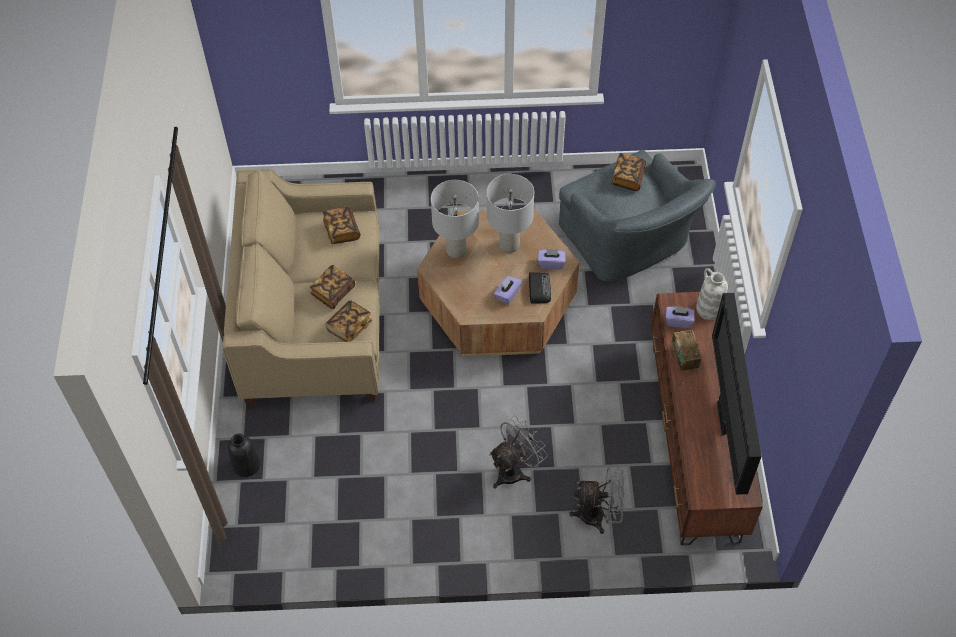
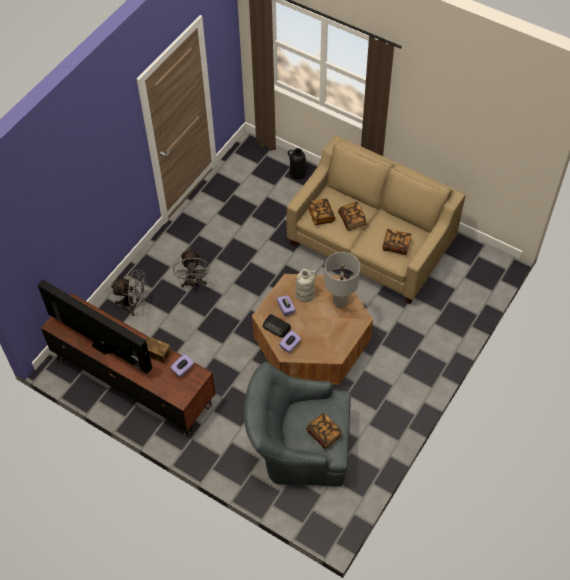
camera: 125 degrees right, 0 degrees up
(509, 245) = (322, 332): grey table lamp -> none
(599, 515) = (134, 305): grey fan -> grey fan turned 120 degrees counterclockwise
(709, 309) = (177, 392): white vase -> white vase (305, 294)

